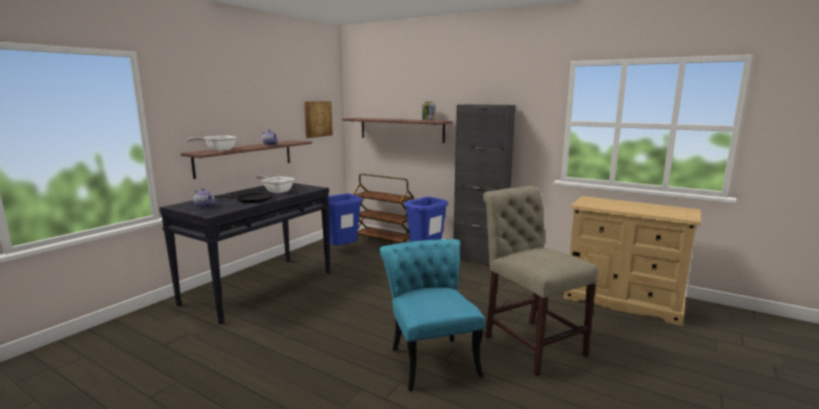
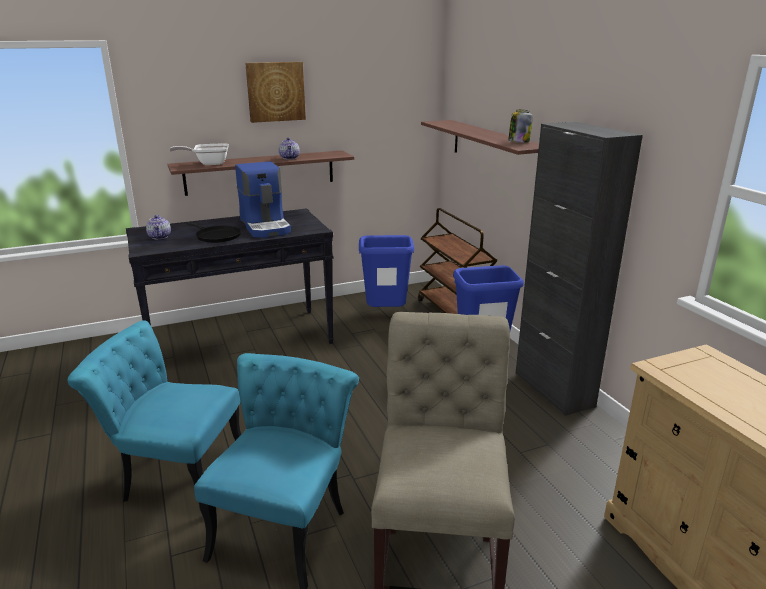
camera: 35 degrees right, 10 degrees up
(276, 191) = (266, 226): frying pan -> coffee machine
(317, 119) = (387, 120): picture -> picture (275, 91)
(324, 364) = (175, 475): none -> turquoise chair

